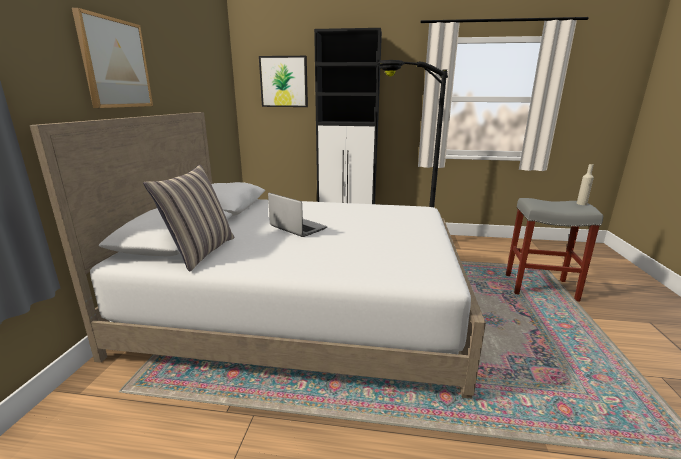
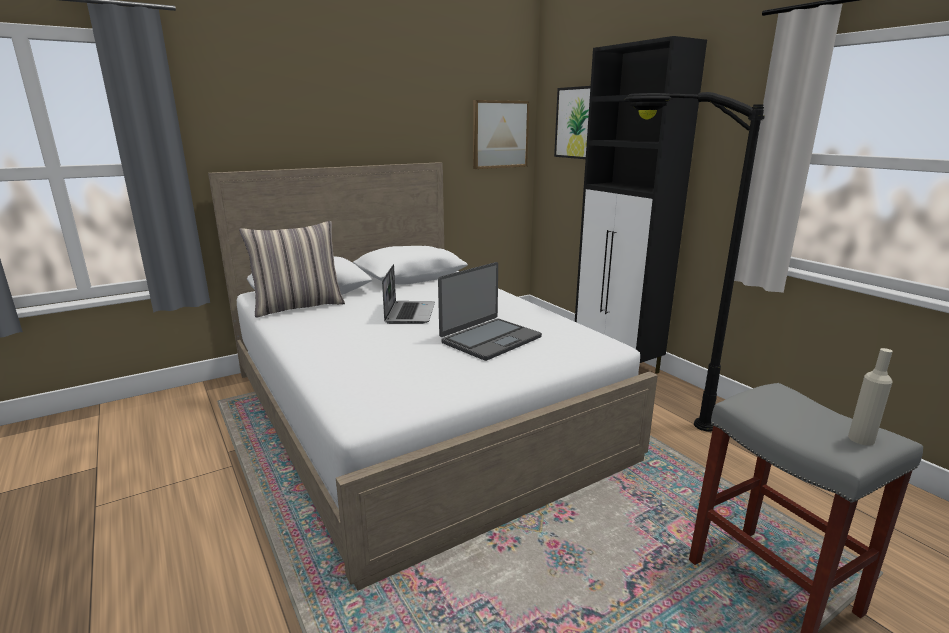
camera: 50 degrees right, 0 degrees up
(115, 63) = (317, 117): picture -> picture (500, 134)
(379, 224) = (490, 339): none -> laptop

